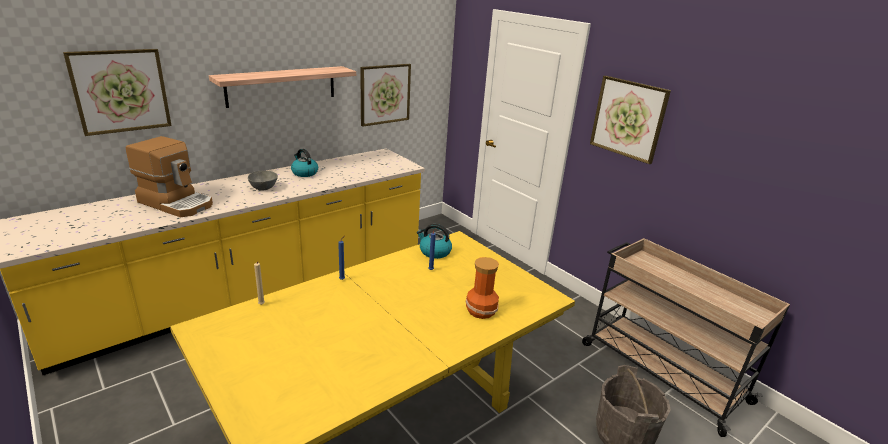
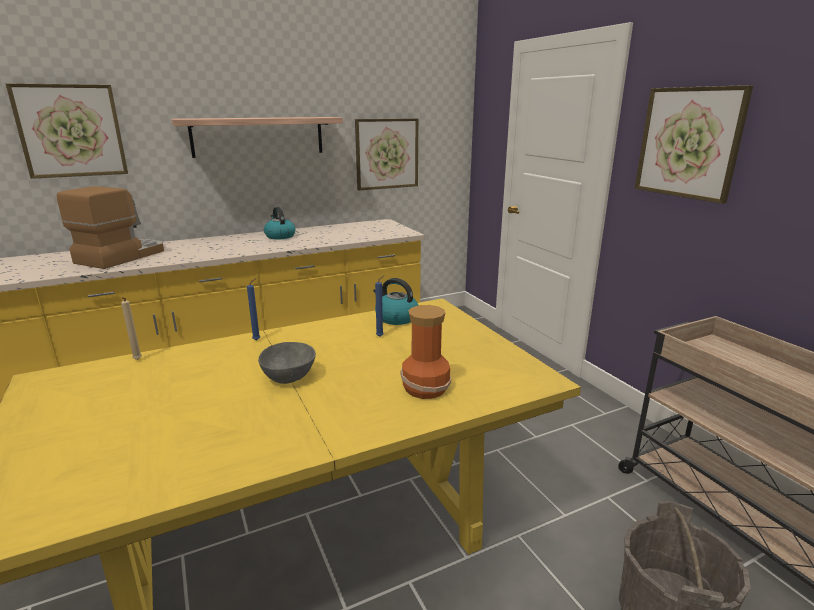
camera: 15 degrees right, 5 degrees down
(177, 203) = (121, 256): coffee machine -> coffee machine turned 105 degrees counterclockwise
(264, 188) = (224, 247): grey bowl -> grey bowl (289, 377)

